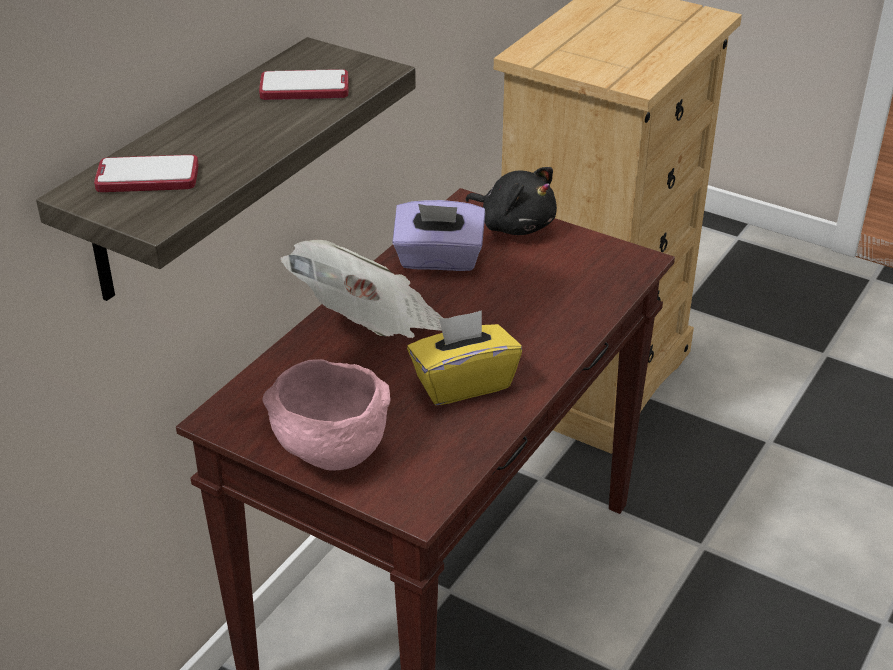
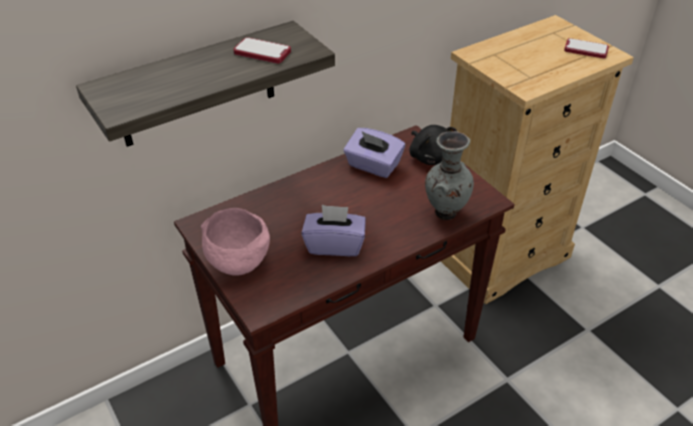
camera: 25 degrees right, 5 degrees up
(147, 177) = (136, 86): phone -> phone (586, 49)
(370, 325) = (309, 194): newspaper -> none
(463, 383) = (334, 245): yellow tissue box -> purple tissue box
(588, 294) = (444, 212): none -> grey vase

